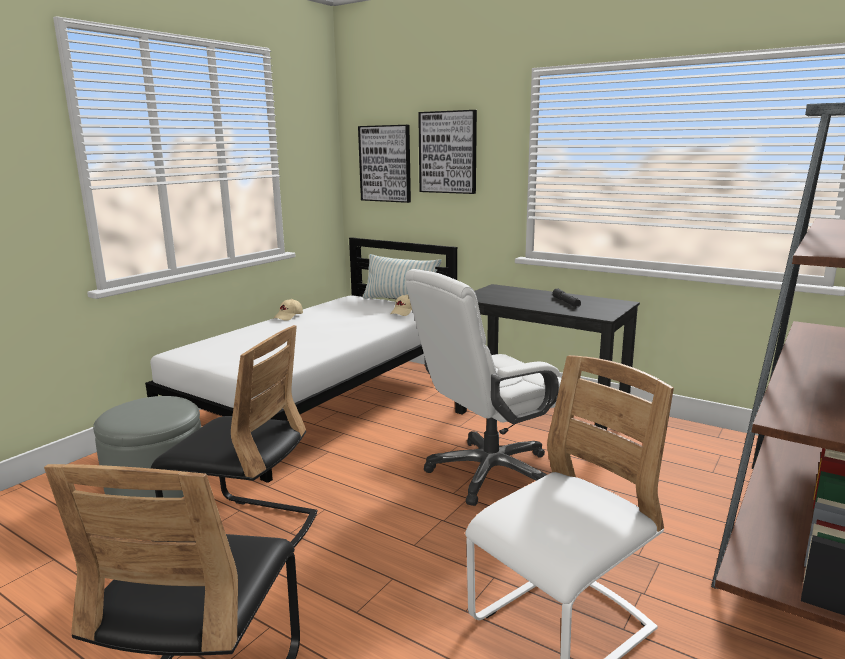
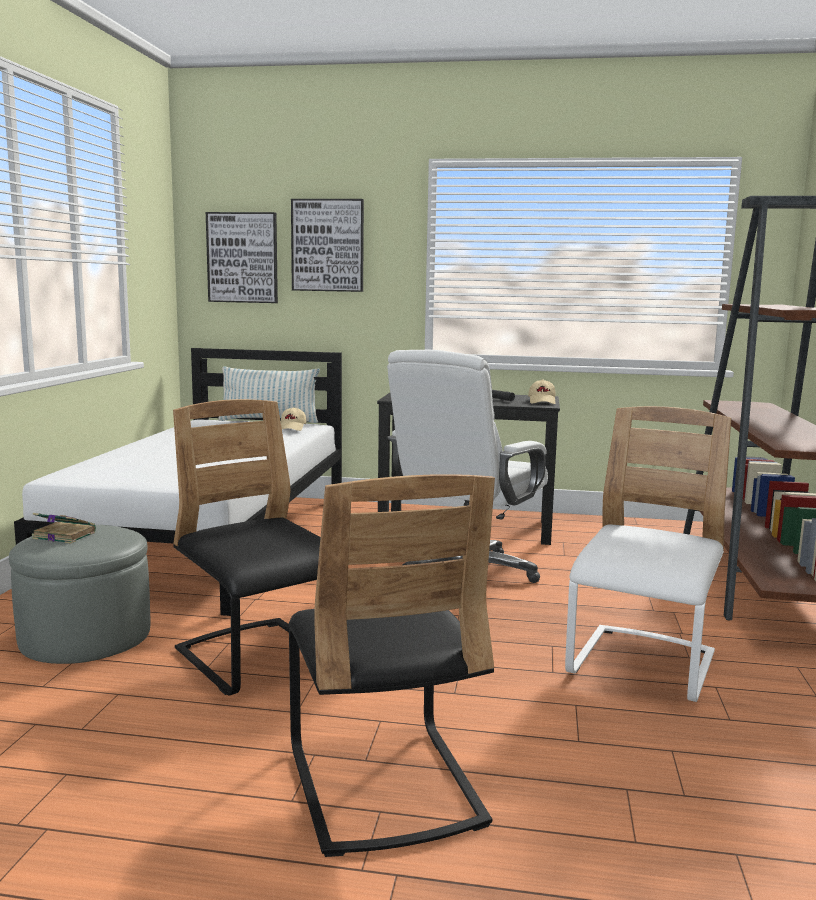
camera: 25 degrees left, 5 degrees down
(139, 406) = (63, 535): none -> book
(244, 532) = (259, 659): black chair -> black chair turned 120 degrees counterclockwise
(288, 316) = (152, 439): beige cap -> beige cap (542, 401)

